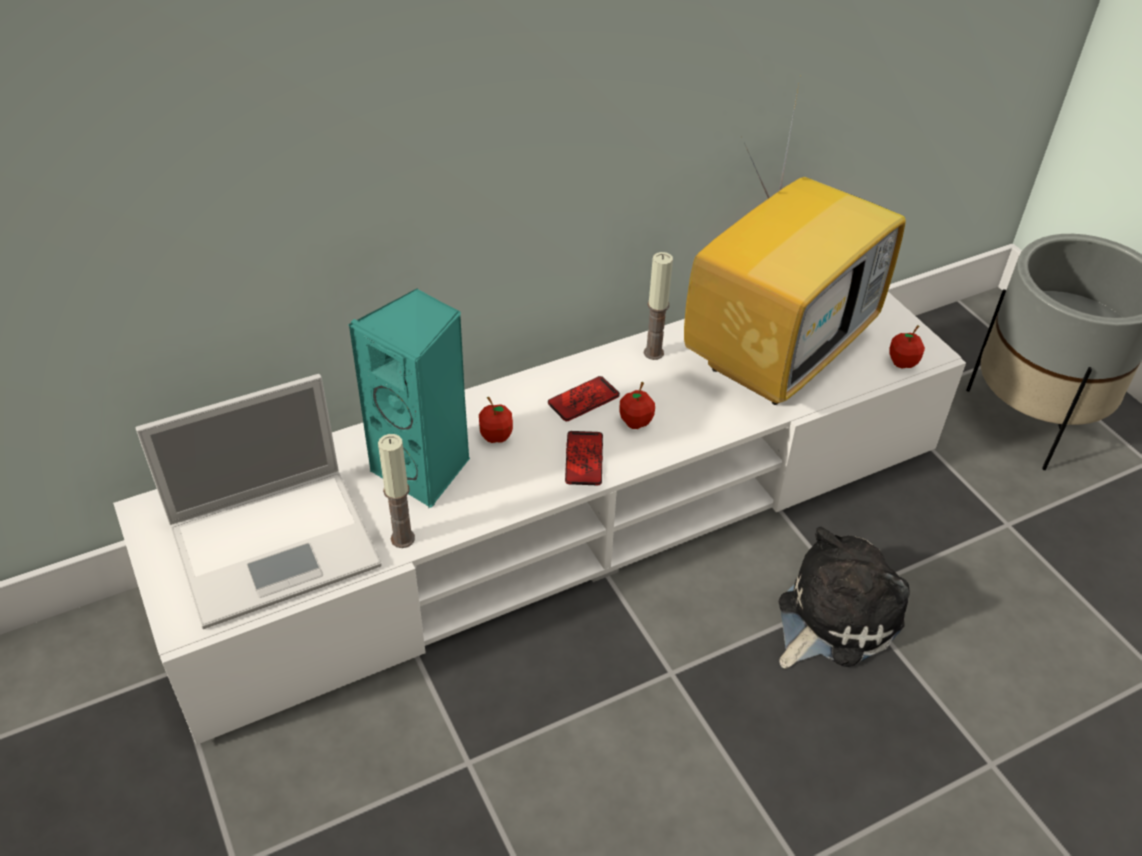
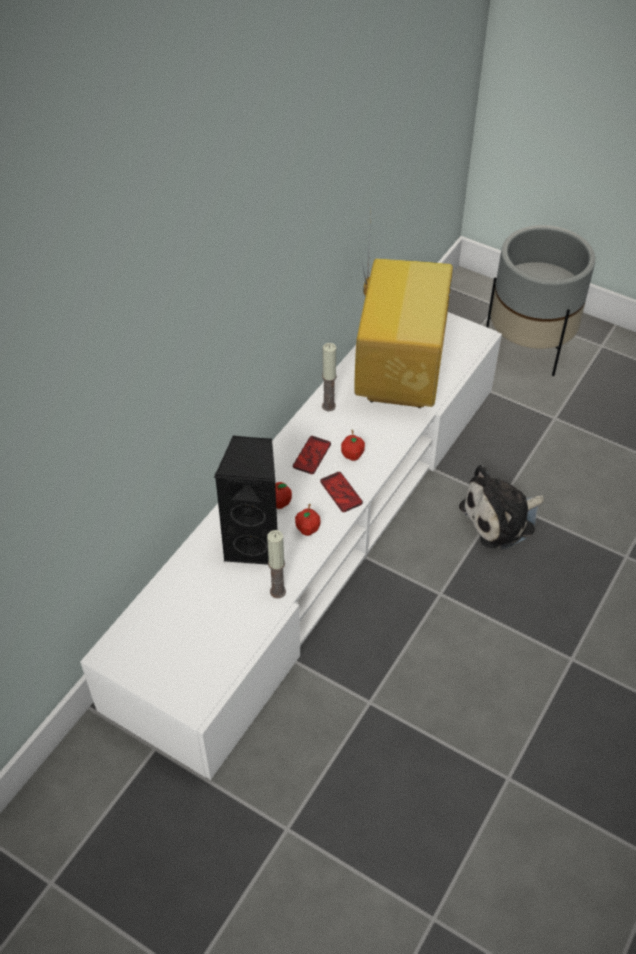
camera: 30 degrees left, 5 degrees up
(278, 543) = (207, 632): laptop -> none
(425, 469) = (255, 544): turquoise speaker -> black speaker
(832, 618) = (501, 518): plush toy -> plush toy turned 135 degrees counterclockwise
(902, 363) = (469, 349): apple -> apple (307, 529)

